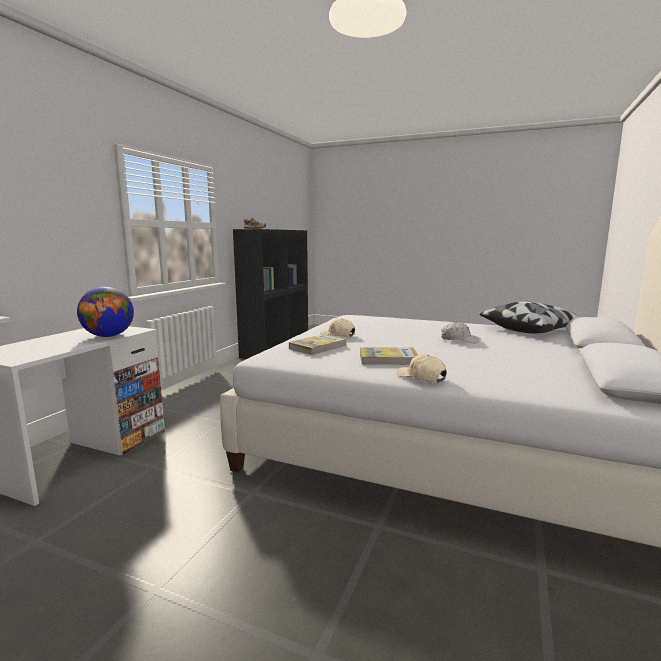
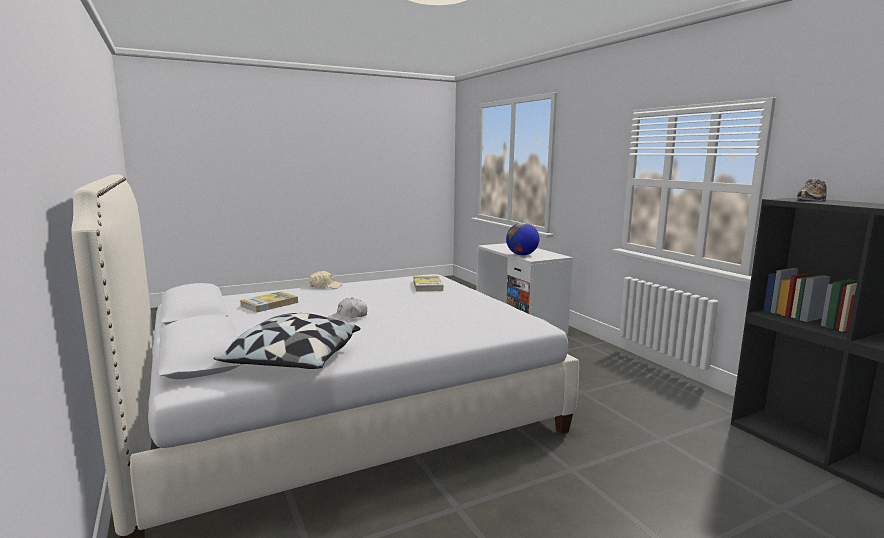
camera: 130 degrees right, 0 degrees up
(338, 335) = (450, 297): beige cap -> none
(388, 359) = (364, 290): book -> book (269, 304)

